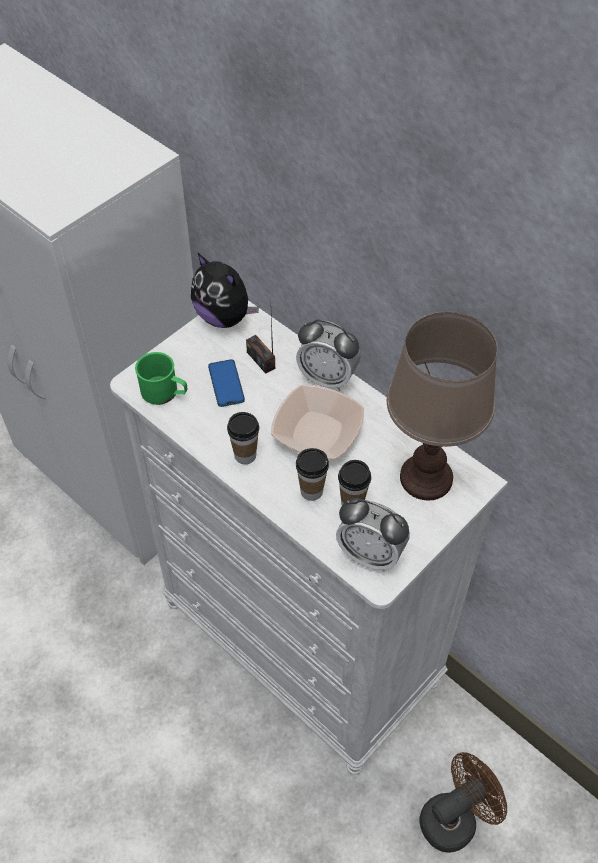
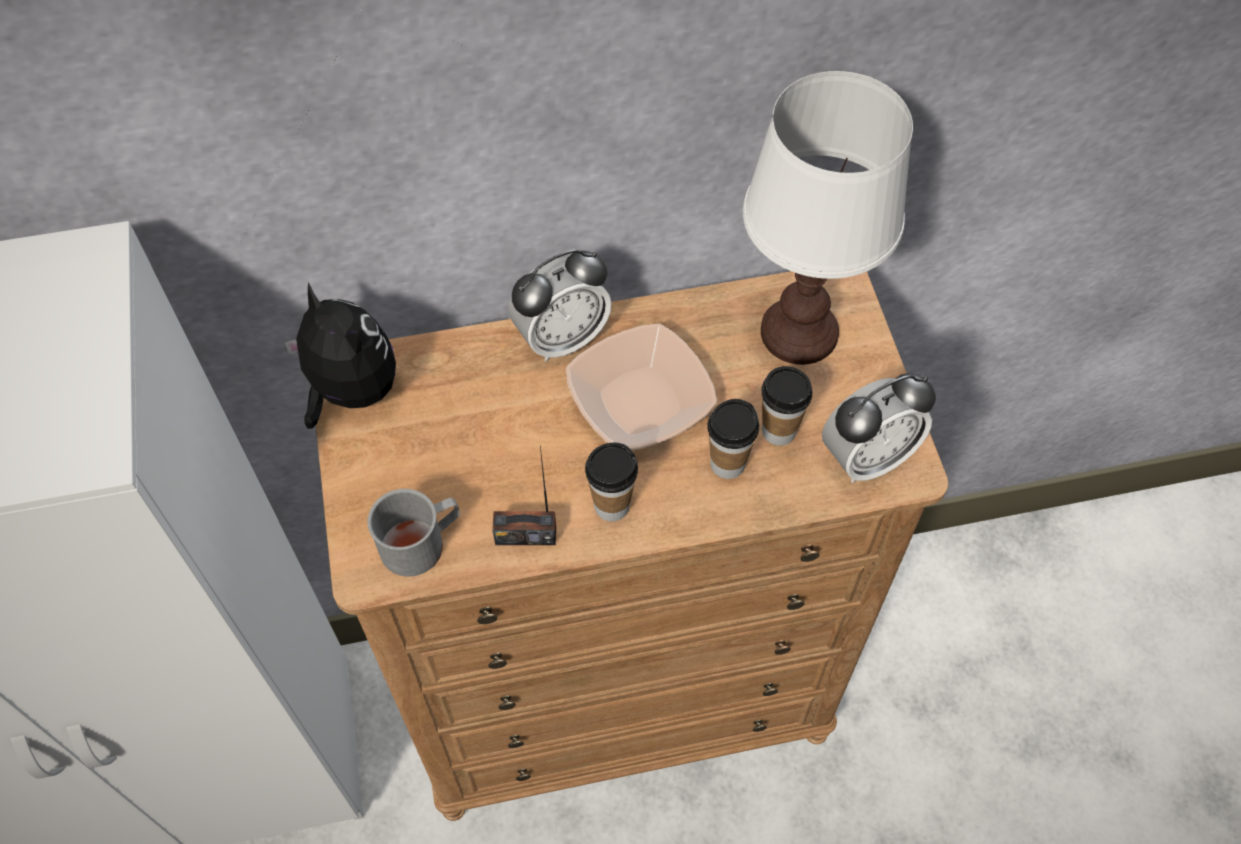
camera: 55 degrees left, 5 degrees up
(165, 392) = (421, 542): green mug -> grey mug
(224, 317) = (350, 391): plush toy -> plush toy turned 120 degrees counterclockwise
(226, 384) = (471, 458): phone -> none
(261, 360) = (466, 393): radio -> radio (525, 535)
(301, 643) = (621, 692): white dresser -> brown dresser
(426, 477) = (798, 332): brown table lamp -> white table lamp
(455, 817) = (934, 668): brown fan -> none

